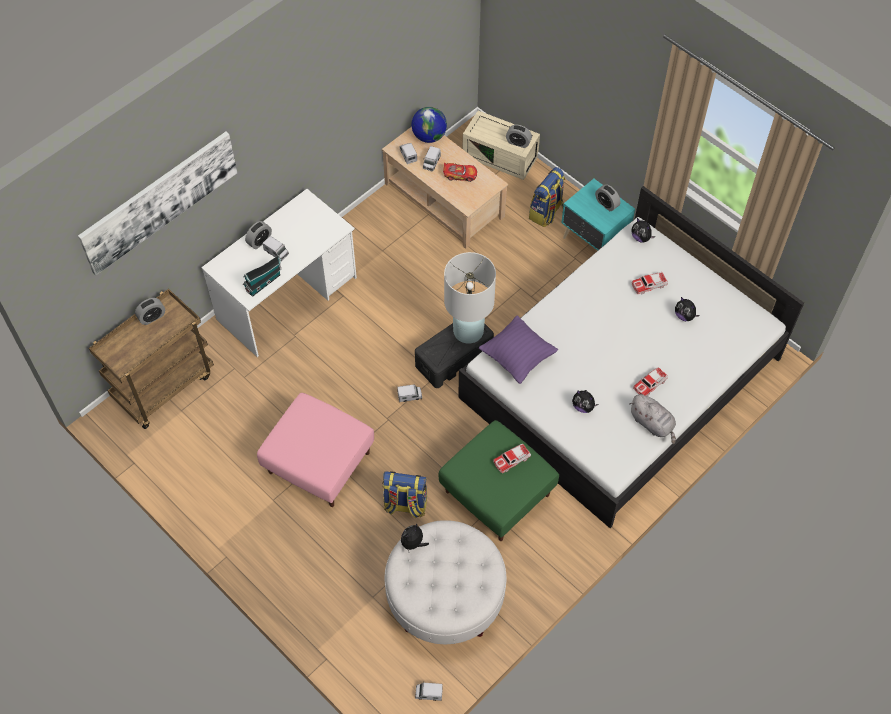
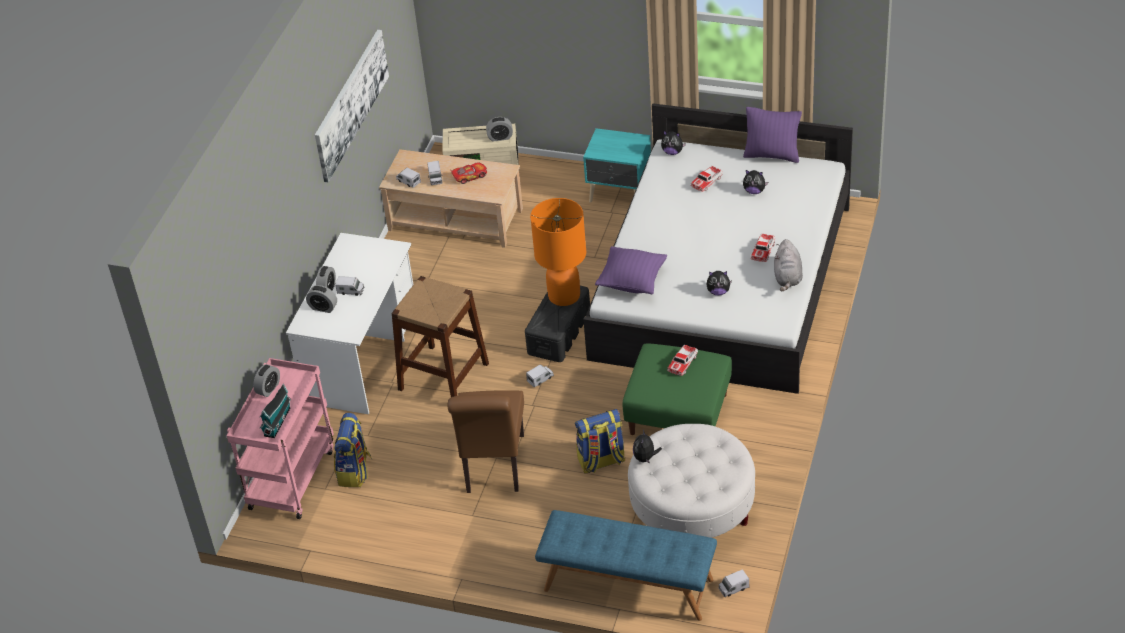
camera: 25 degrees left, 15 degrees down
(159, 201) = (248, 248): picture -> picture (351, 104)
(164, 385) = (291, 477): brown cart -> pink cart
(264, 282) = (357, 317): toy house -> toy house (278, 421)
(318, 463) = (494, 467): pink ottoman -> brown chair
(337, 351) = (443, 376): none -> brown stool
(347, 640) = (628, 585): none -> blue bench
(429, 136) = (417, 159): globe -> none
(468, 331) = (564, 296): white table lamp -> orange table lamp
(546, 213) = (559, 190): backpack -> backpack (355, 471)
(606, 204) = (622, 142): alarm clock -> alarm clock (323, 308)
(652, 424) = (787, 277): grey plush toy -> grey plush toy turned 75 degrees clockwise
(725, 285) = (772, 155): none -> purple pillow

